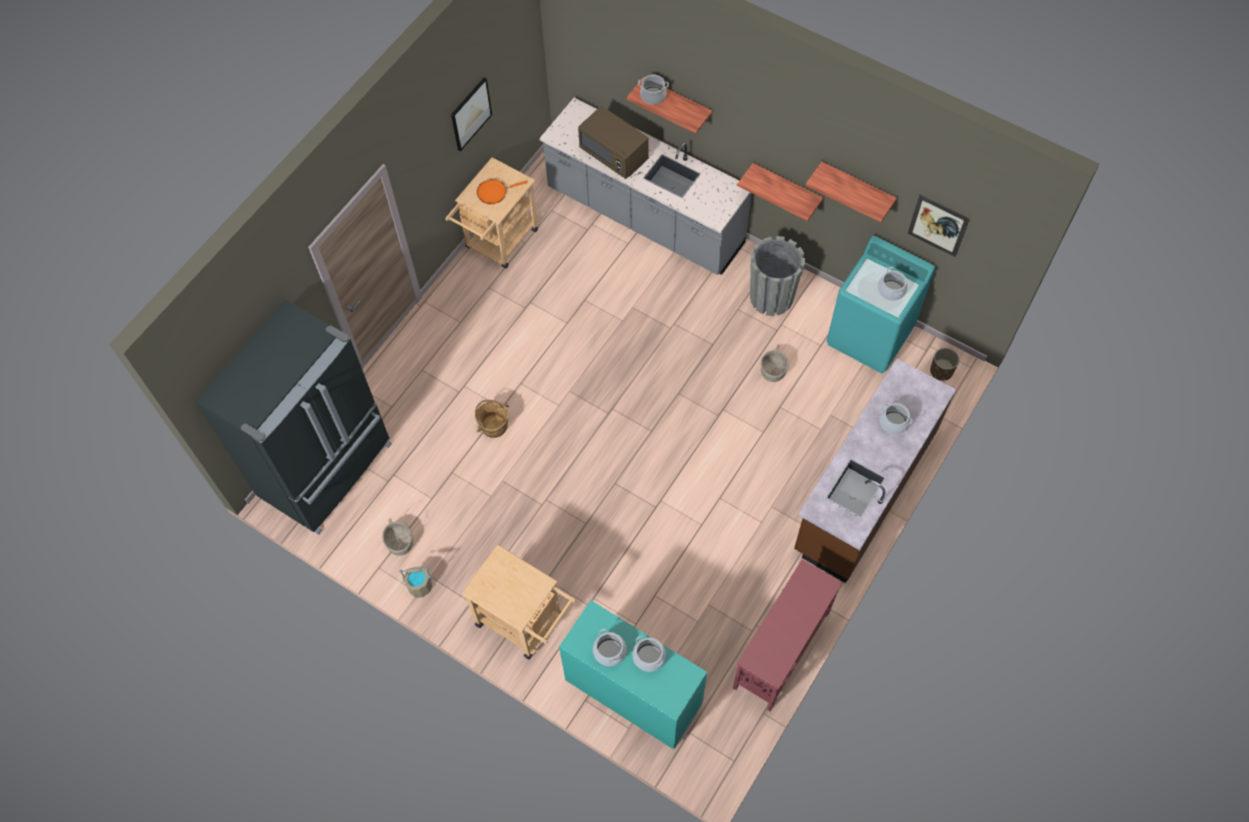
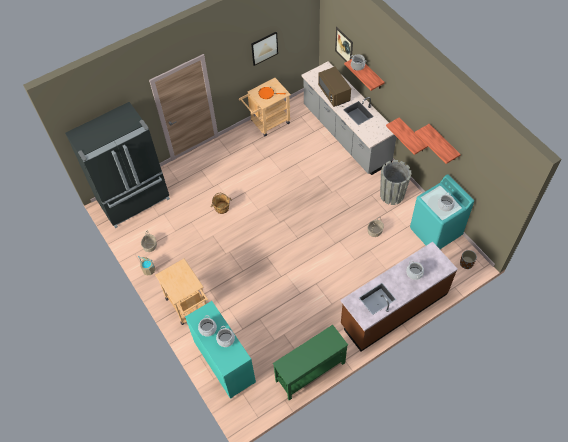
camera: 25 degrees right, 5 degrees down
(781, 650) = (310, 372): red console table -> green console table
(938, 225) = (478, 176): picture -> picture (344, 46)

